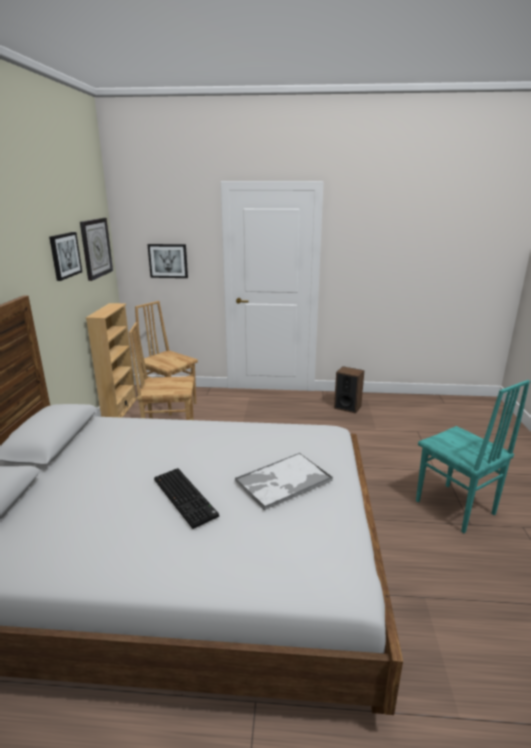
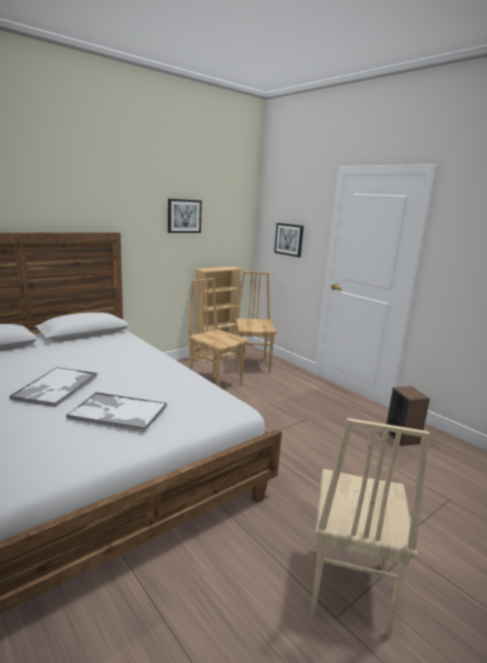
camera: 45 degrees right, 5 degrees down
(96, 248) = (229, 219): wall clock -> none
(186, 497) = (55, 387): keyboard -> tray
(454, 508) = (347, 589): turquoise chair -> beige chair

